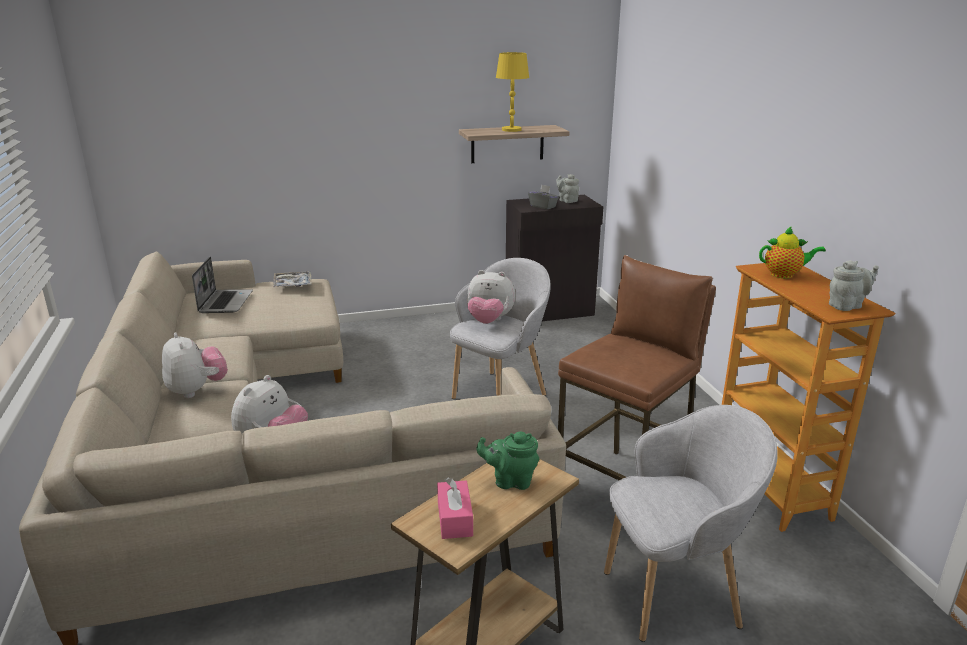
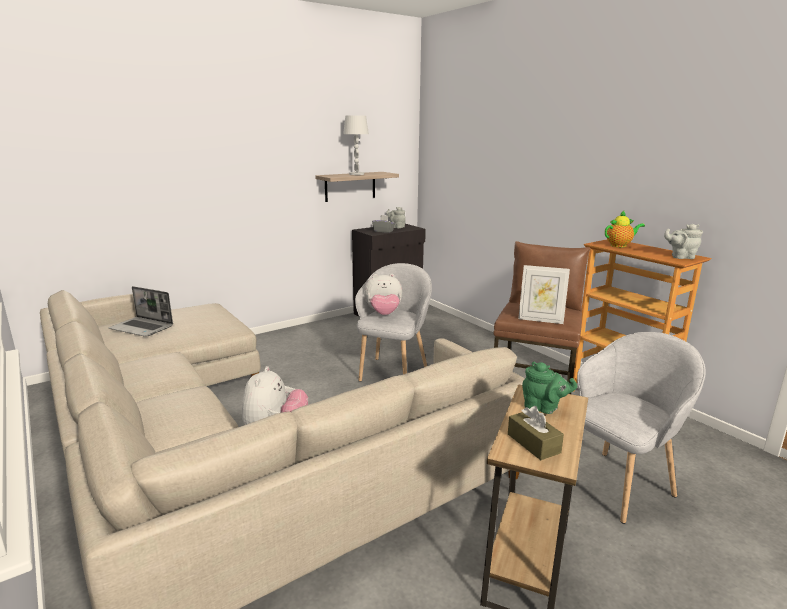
camera: 20 degrees left, 5 degrees down
(197, 390) = (169, 399): plush toy -> none
(225, 302) = (142, 328): laptop -> laptop turned 135 degrees clockwise
(293, 284) = (195, 308): tray -> none
(455, 519) = (533, 443): pink tissue box -> brown tissue box
(510, 481) = (543, 408): green teapot -> green teapot turned 135 degrees counterclockwise
(511, 130) = (356, 174): yellow table lamp -> white table lamp
(615, 366) = (540, 320): none -> picture frame
(847, 306) = (680, 257): grey teapot -> grey teapot turned 135 degrees counterclockwise

